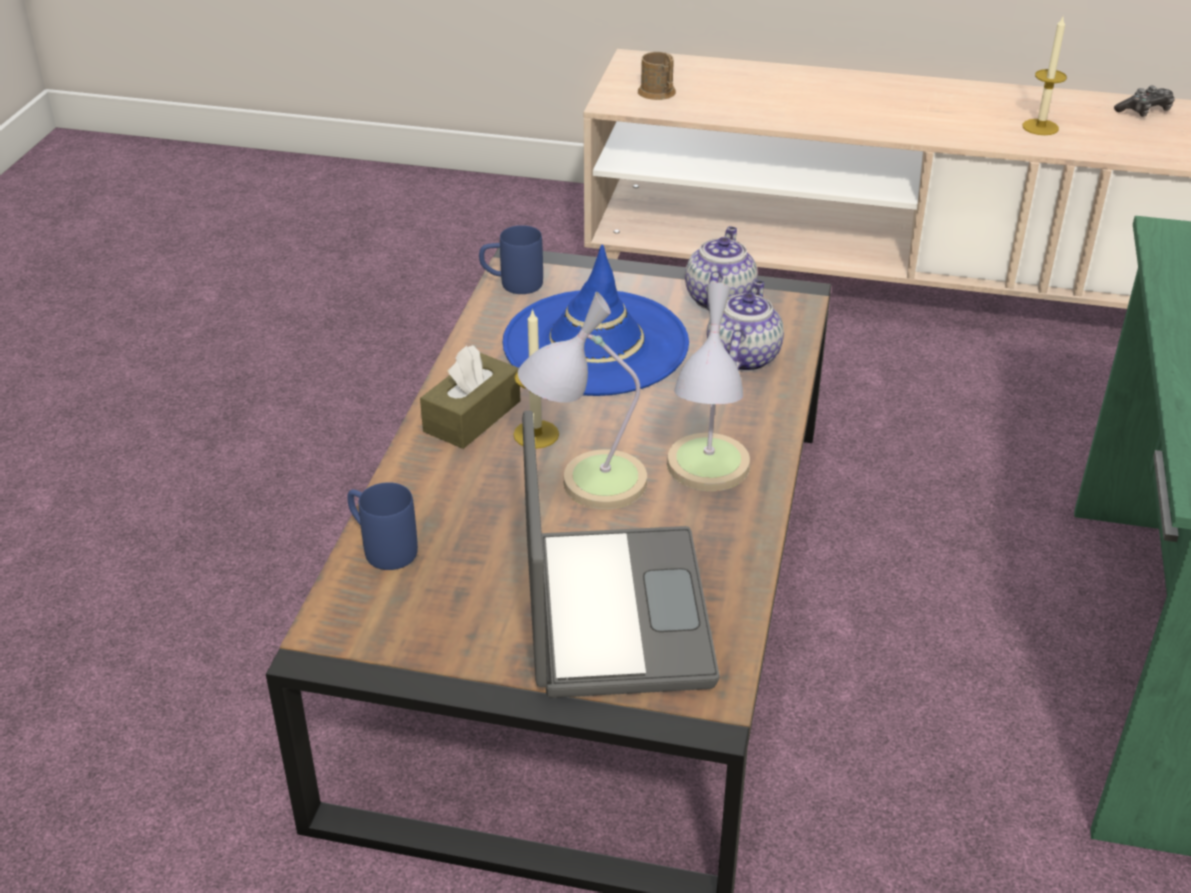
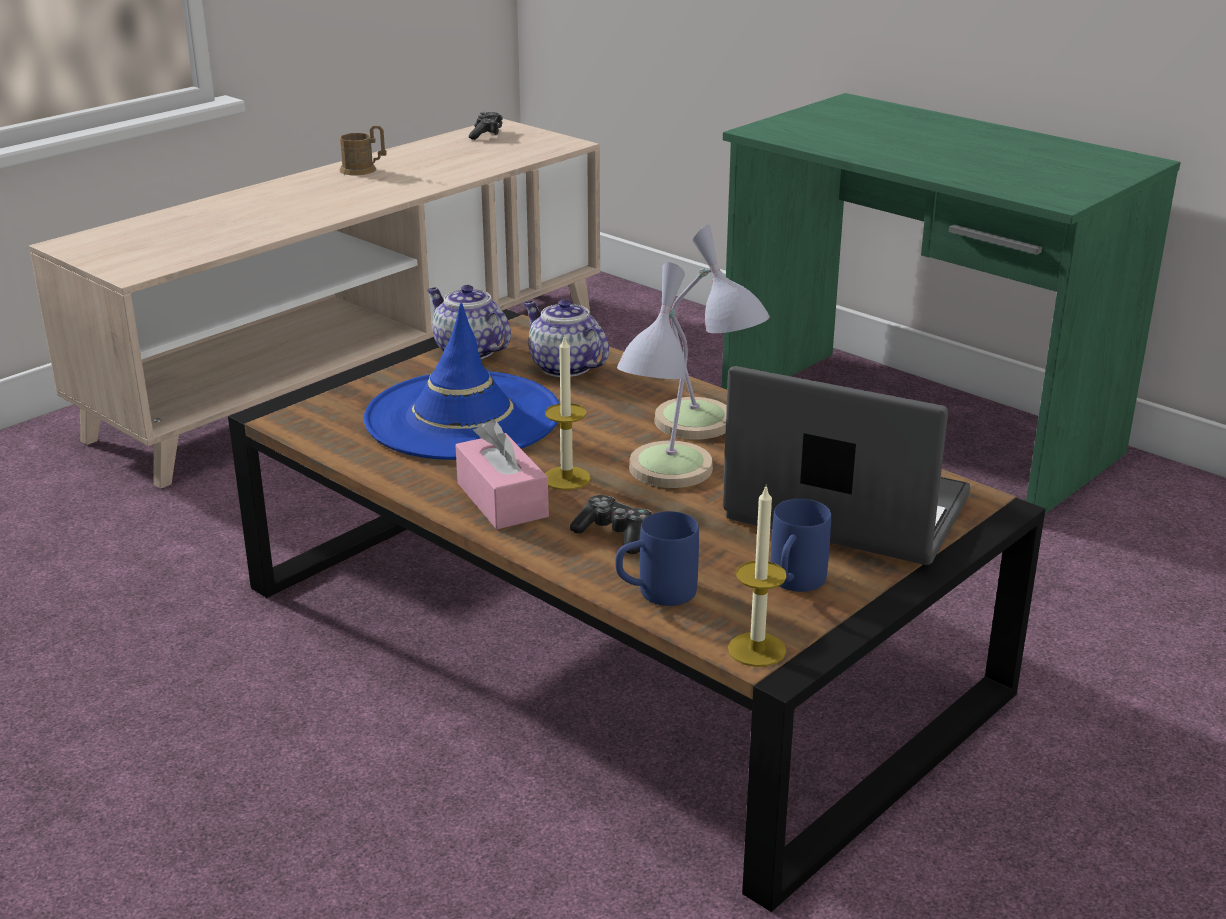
camera: 60 degrees left, 10 degrees down
(461, 493) = (615, 534): none -> game controller
(472, 416) = (502, 500): brown tissue box -> pink tissue box
(512, 284) = (309, 426): blue mug -> blue mug (793, 584)
(659, 94) = (153, 253): brown mug -> brown mug (363, 170)
(1040, 127) = (455, 163): candle -> candle (757, 649)

